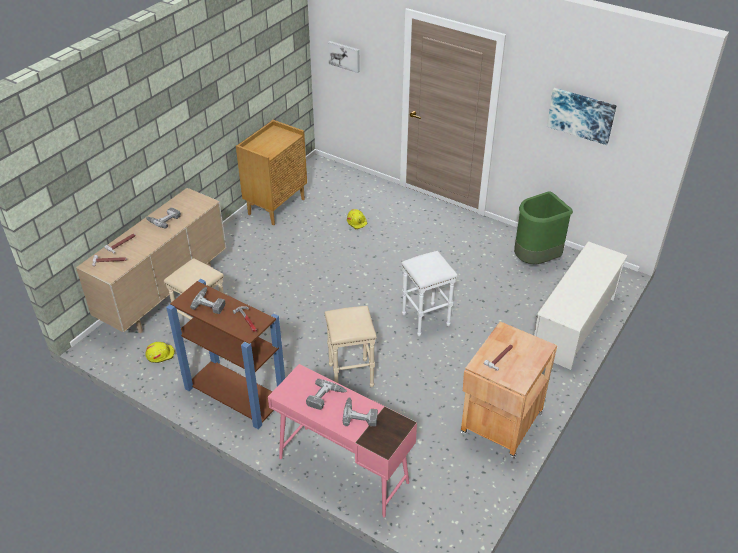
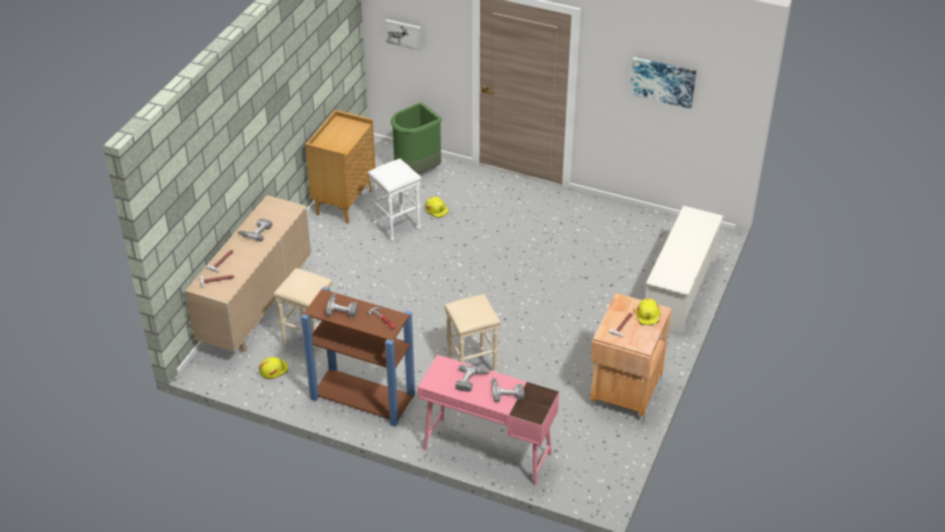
camera: 10 degrees left, 0 degrees up
(426, 318) = (533, 302): white stool -> white stool (397, 225)
(530, 350) = (648, 316): none -> yellow hard hat
(535, 260) = (631, 229): green trash can -> green trash can (417, 171)

